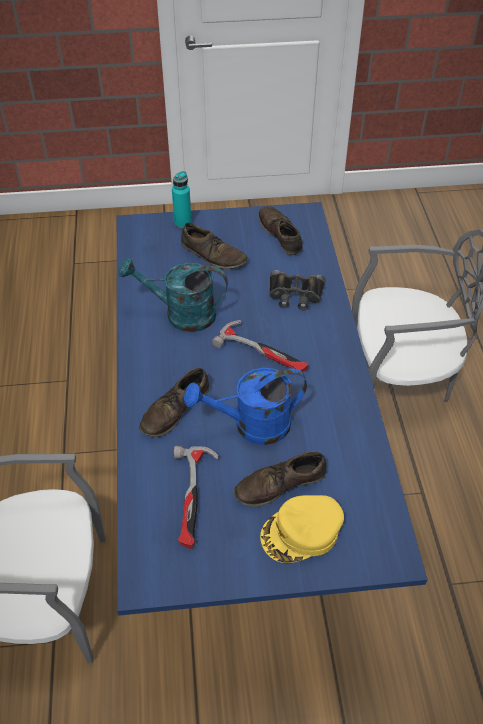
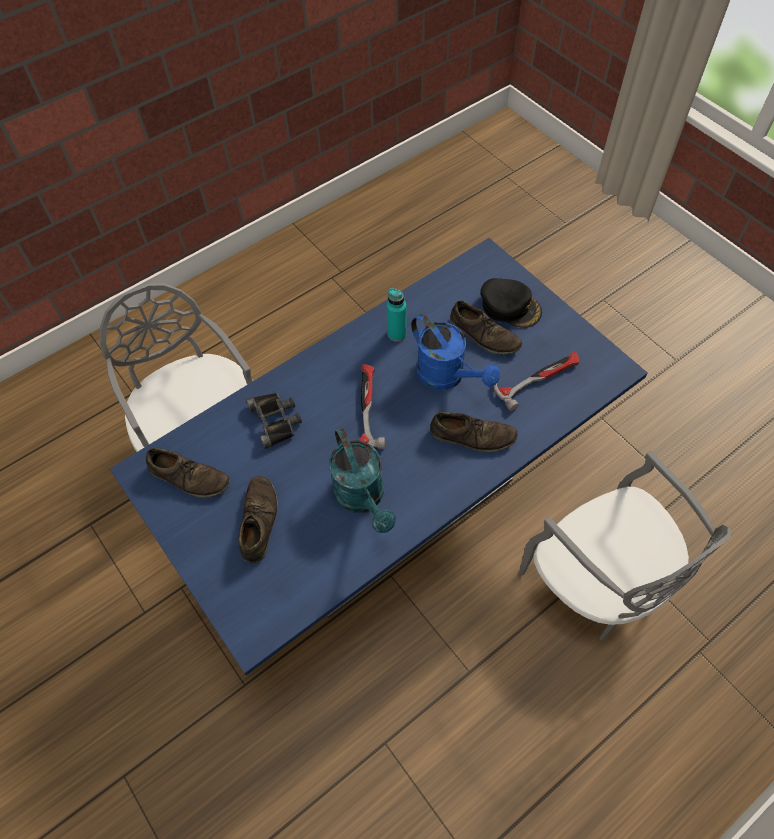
camera: 120 degrees left, 10 degrees up
(183, 223) = (220, 585): turquoise bottle -> turquoise bottle (396, 334)
(280, 234) = (189, 477): brown shoe -> brown shoe turned 105 degrees counterclockwise
(301, 532) = (510, 306): yellow cap -> black cap

